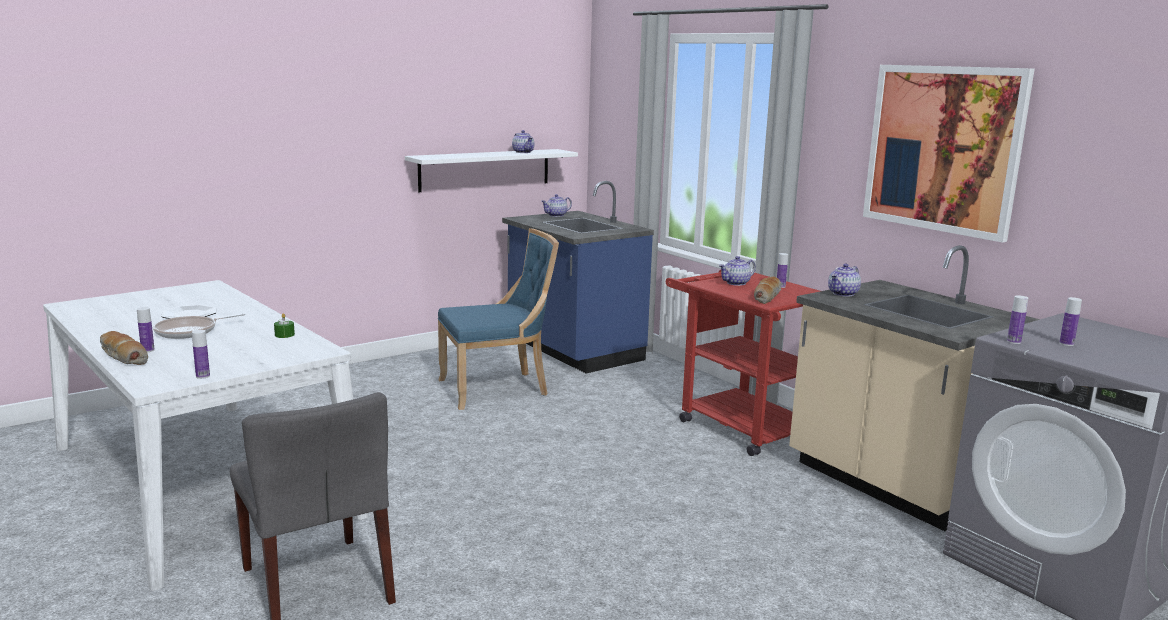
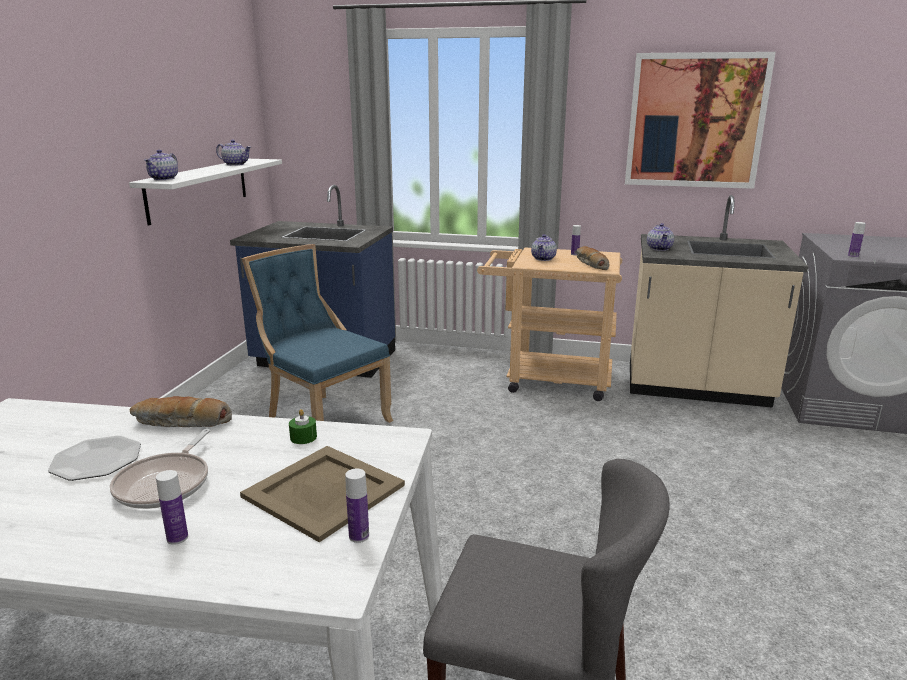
camera: 40 degrees left, 5 degrees up
(122, 357) = (164, 567): bread -> bread (182, 423)
(233, 357) = (323, 492): none -> beige tray
(498, 389) = (323, 419): blue chair -> blue chair turned 75 degrees counterclockwise
(556, 215) = (274, 228): teapot -> teapot (164, 179)
(738, 424) = (547, 379): red cart -> beige cart
(1066, 344) = (869, 251): bottle -> none

